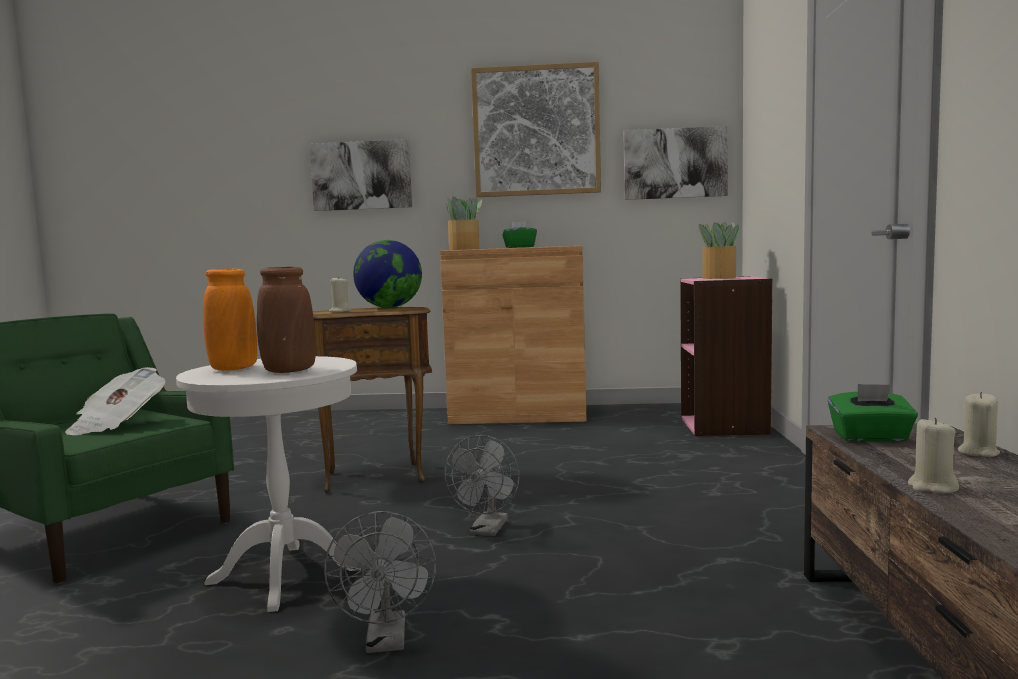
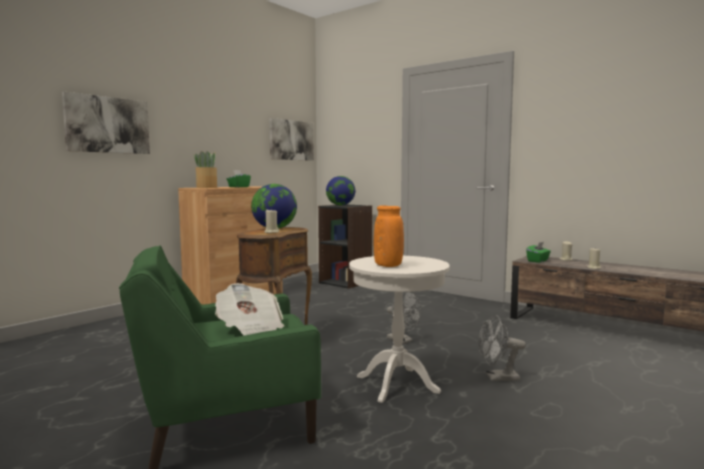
camera: 55 degrees left, 0 degrees up
(289, 371) = (421, 262): brown vase -> none
(387, 642) = (497, 378): grey fan -> grey fan turned 150 degrees clockwise
(536, 131) = (226, 110): picture -> none
(718, 278) = (340, 205): potted plant -> globe
(725, 426) = (346, 282): pink bookcase -> black bookcase

